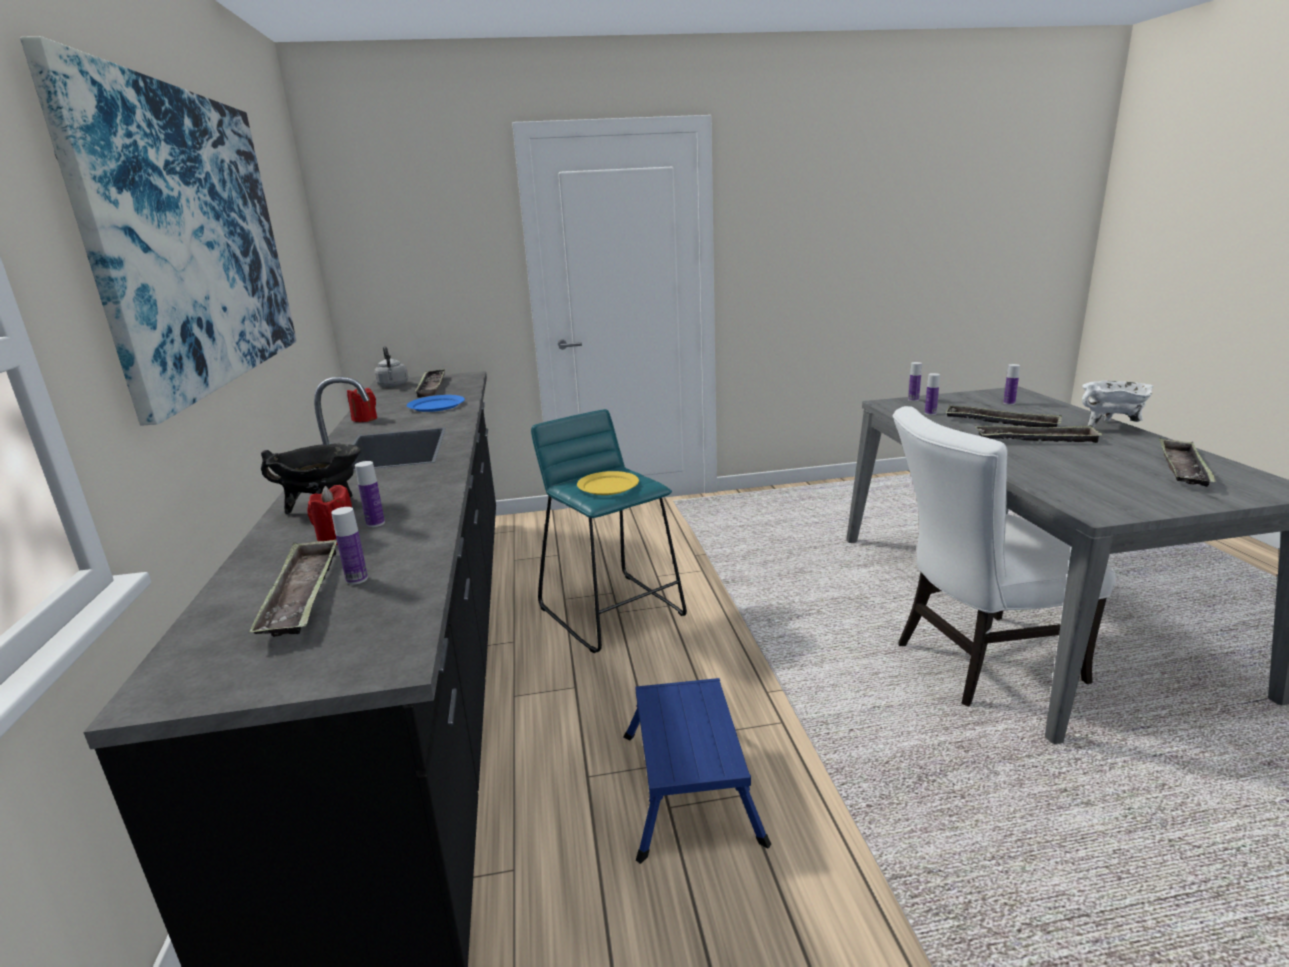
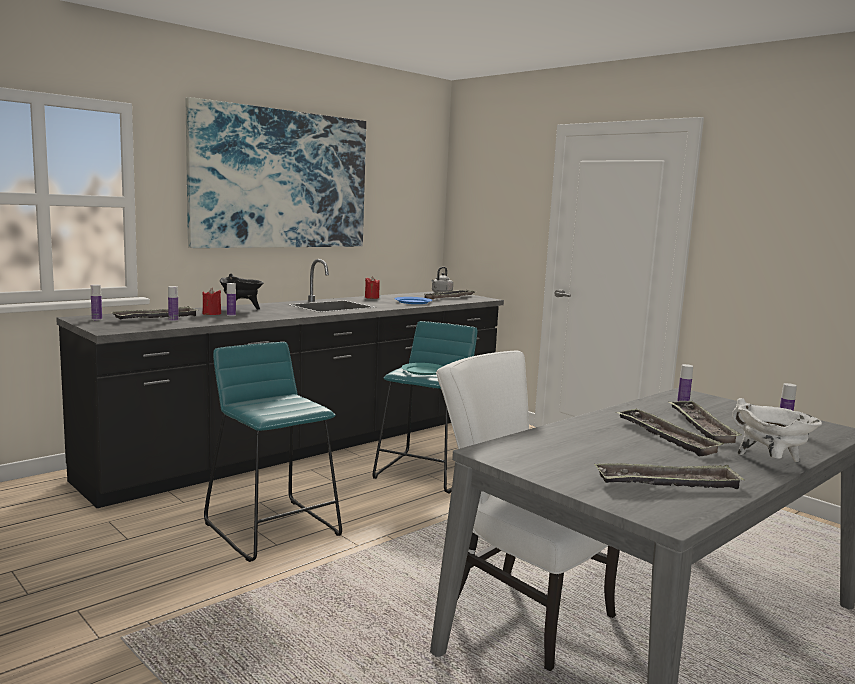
camera: 55 degrees right, 10 degrees down
(607, 486) = (423, 371): yellow plate -> turquoise plate
(689, 784) = (274, 528): blue step ladder -> turquoise stool
(913, 400) = (719, 400): bottle -> bottle (97, 319)

